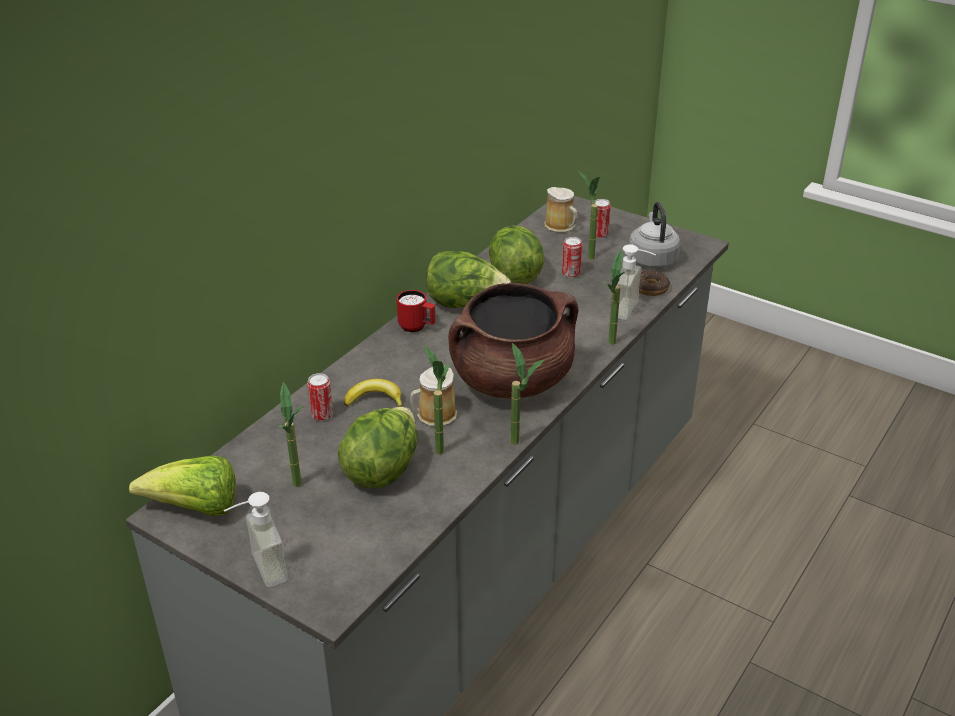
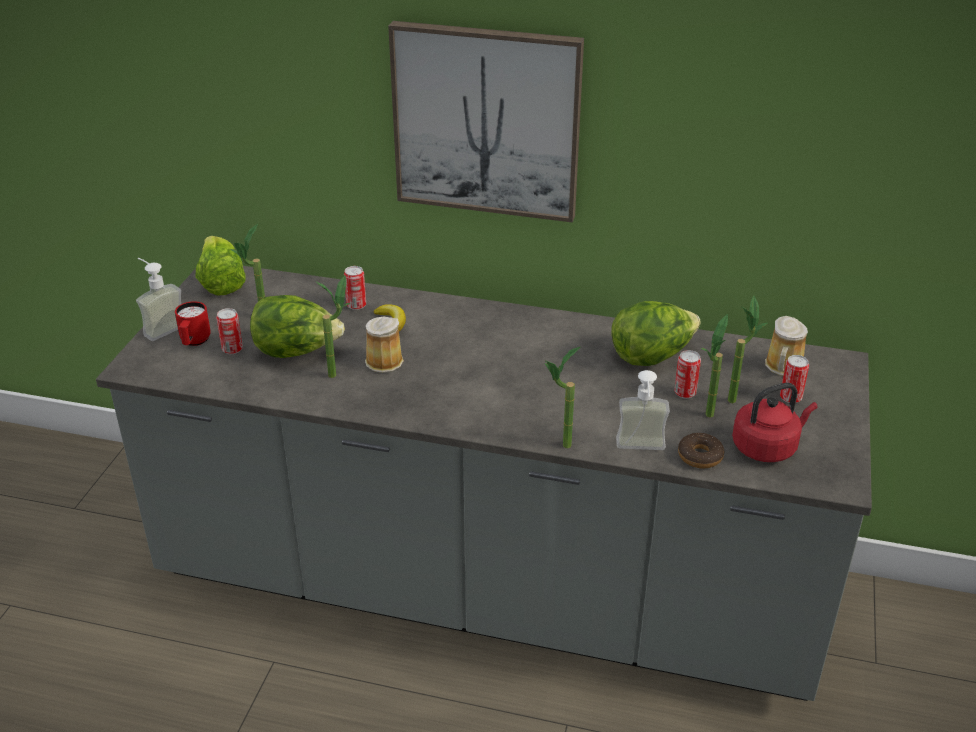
camera: 70 degrees right, 0 degrees up
(345, 162) = (486, 121): none -> picture
(347, 516) = (232, 349): none -> can
(417, 327) = (515, 320): red mug -> red mug (194, 342)
(465, 304) = (574, 338): lettuce -> none
(512, 380) = (460, 393): brown cooking pot -> none
(522, 445) = (360, 419): potted plant -> potted plant (708, 420)
(652, 259) = (767, 447): grey kettle -> red kettle

